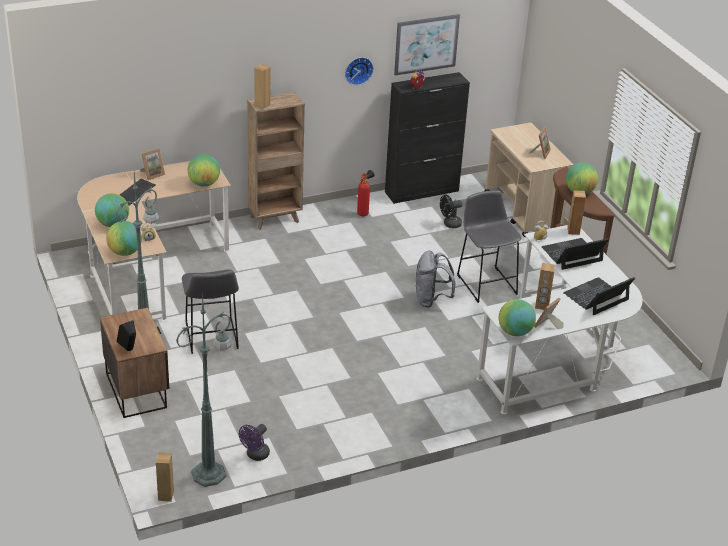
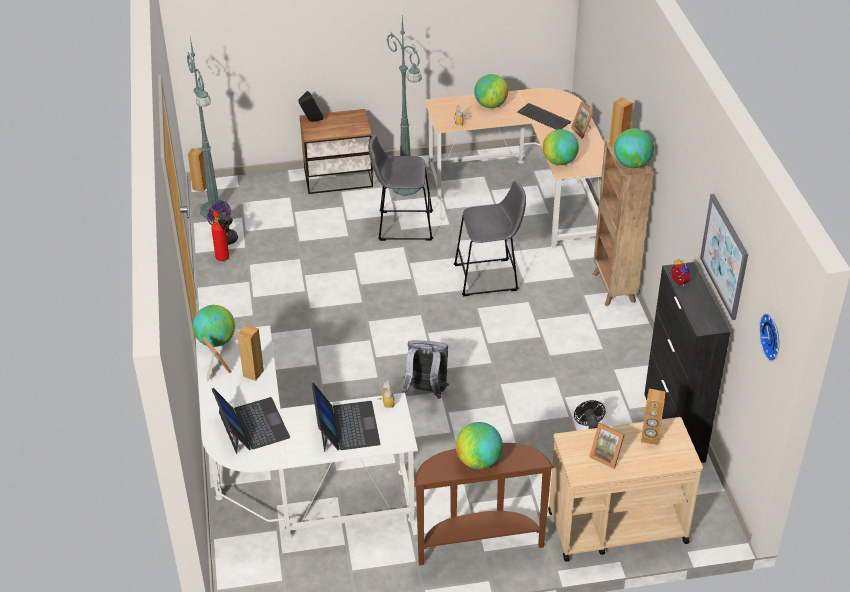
camera: 105 degrees right, 5 degrees up
(125, 252) = (439, 110): globe -> globe (631, 164)
(358, 70) = (687, 212): wall clock -> wall clock (772, 336)
(364, 213) = (622, 363): fire extinguisher -> fire extinguisher (224, 260)
(485, 282) = (451, 447): grey stool -> grey stool (490, 277)
(573, 231) = (399, 441): brown speaker -> brown speaker (650, 438)

